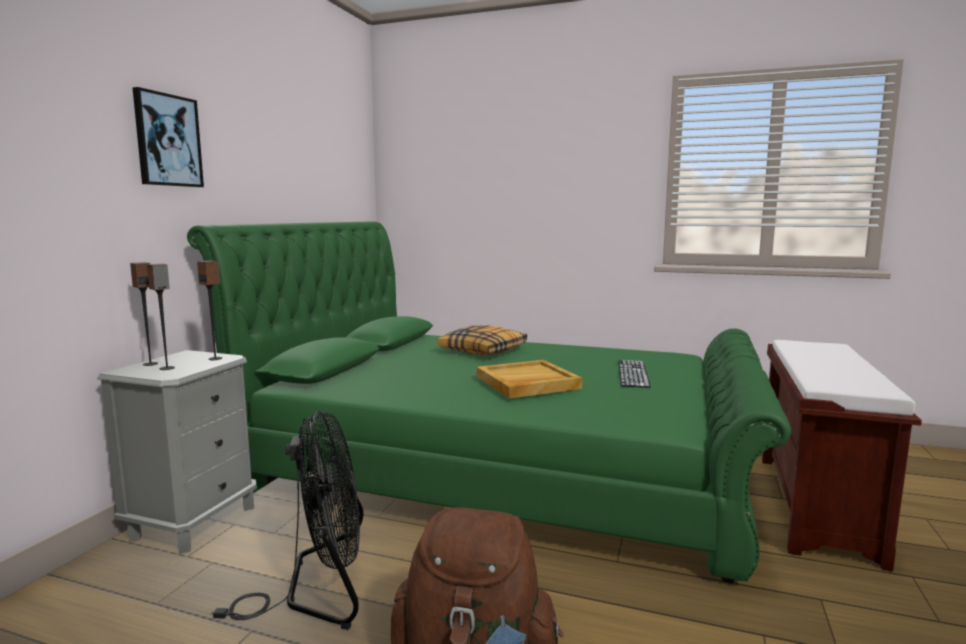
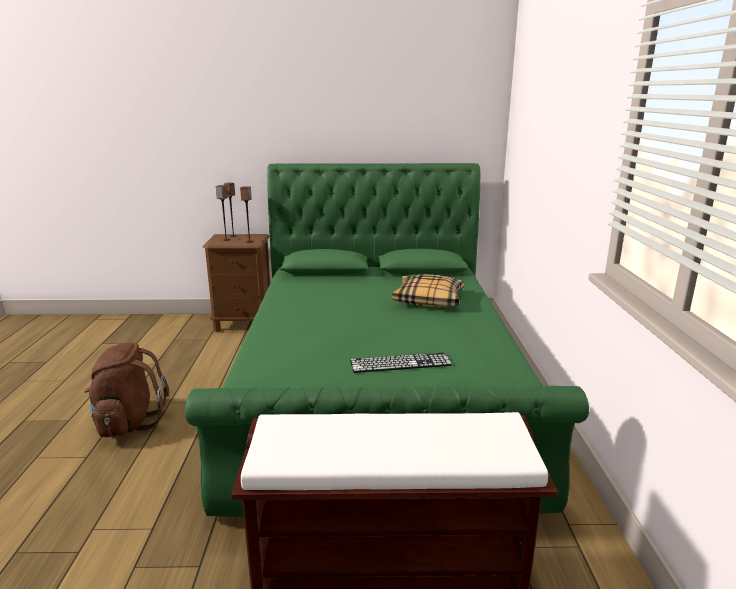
camera: 70 degrees right, 10 degrees up
(167, 140) = (266, 112): picture -> none
(193, 522) = (243, 323): grey nightstand -> brown nightstand
(317, 583) = (194, 367): black fan -> none
(527, 383) = (327, 324): beige tray -> none

